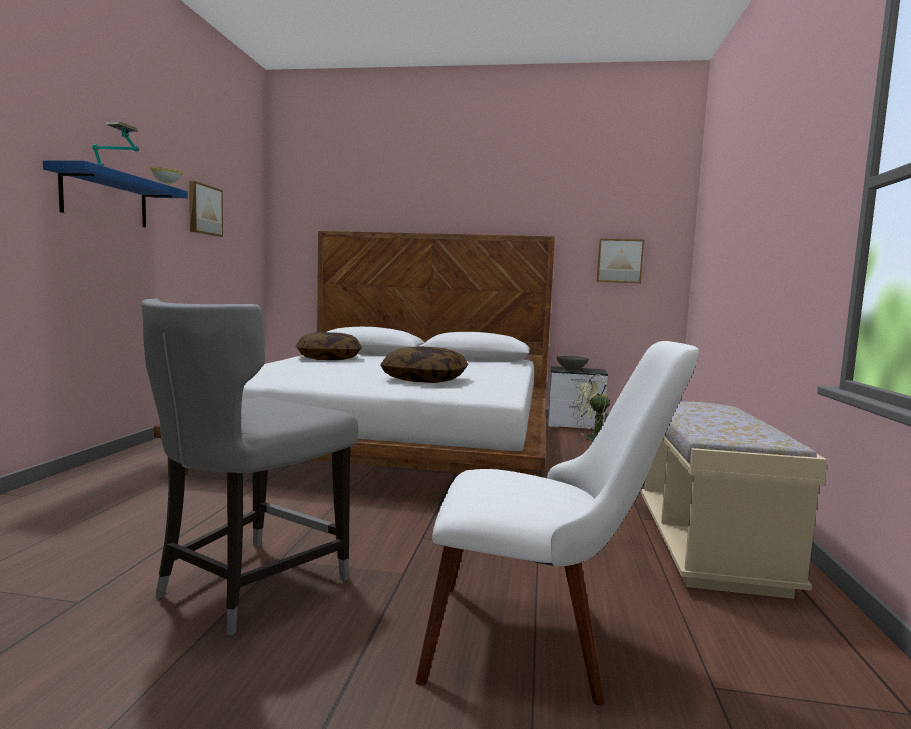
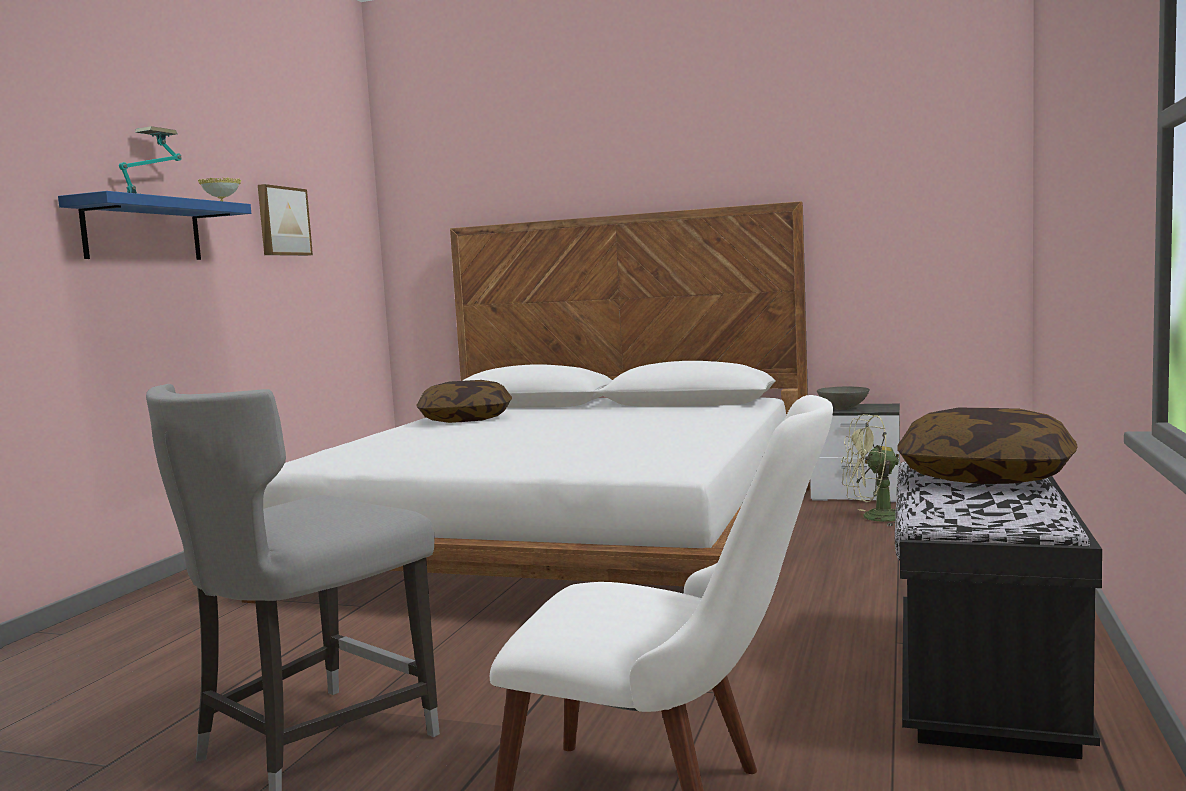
camera: 10 degrees right, 0 degrees up
(425, 380) = (583, 447): pillow -> pillow (985, 476)
(619, 261) = (911, 229): picture -> none
(708, 546) = (984, 683): beige bench -> black bench

